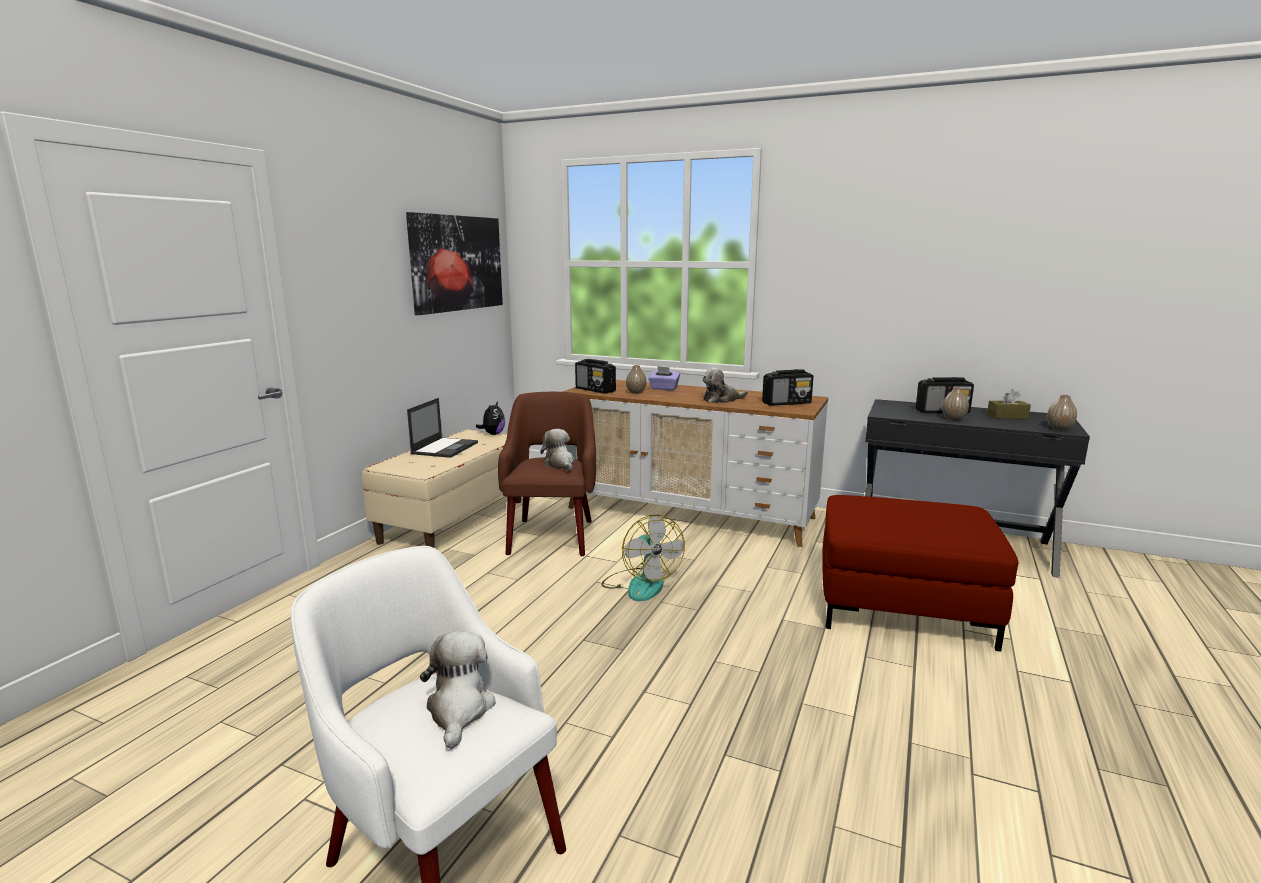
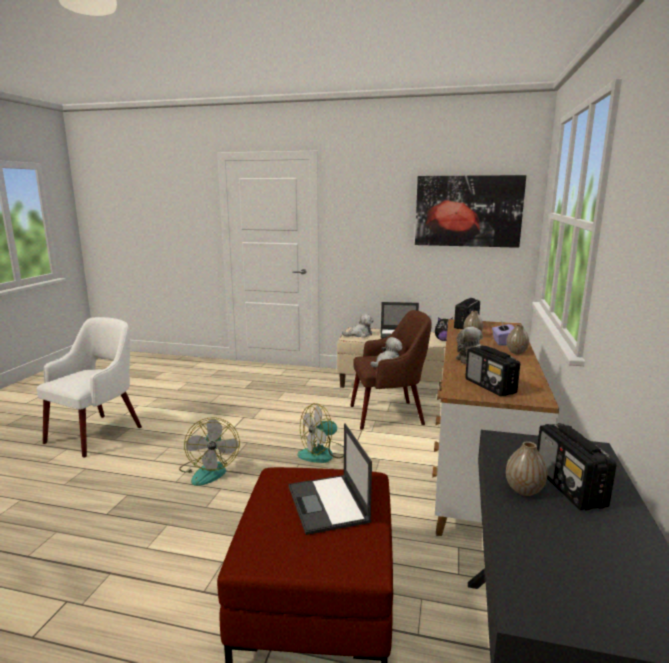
camera: 80 degrees right, 0 degrees up
(459, 710) = (87, 379): plush toy -> plush toy (359, 335)
(662, 672) = (209, 470): none -> fan
(900, 513) = (328, 504): none -> laptop
(1007, 416) = (600, 553): brown tissue box -> none
(1059, 428) = (544, 603): vase -> vase (516, 352)

